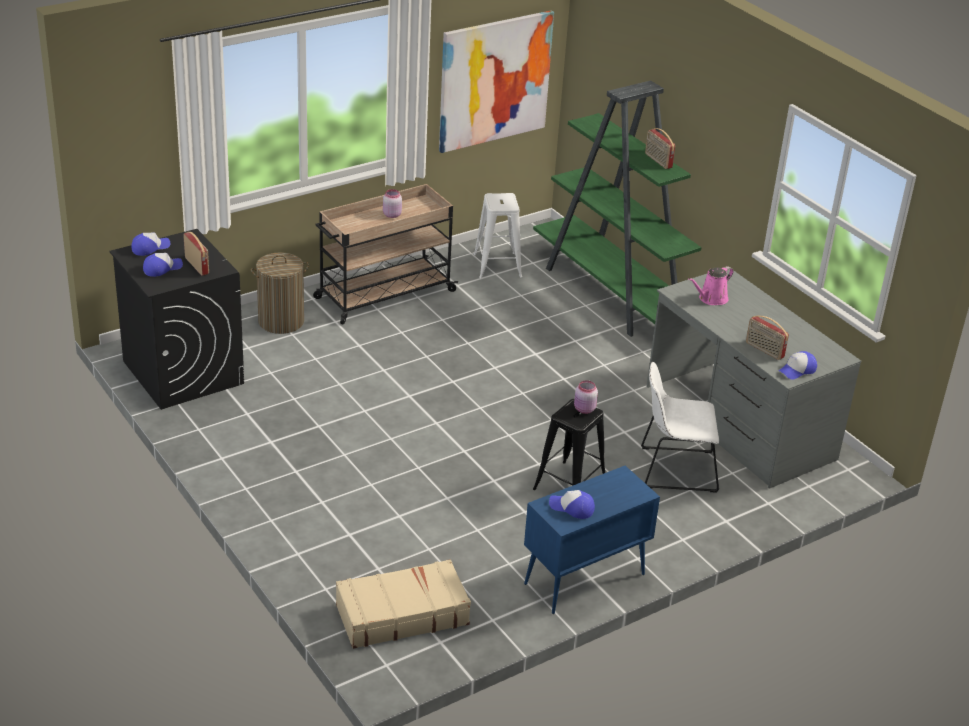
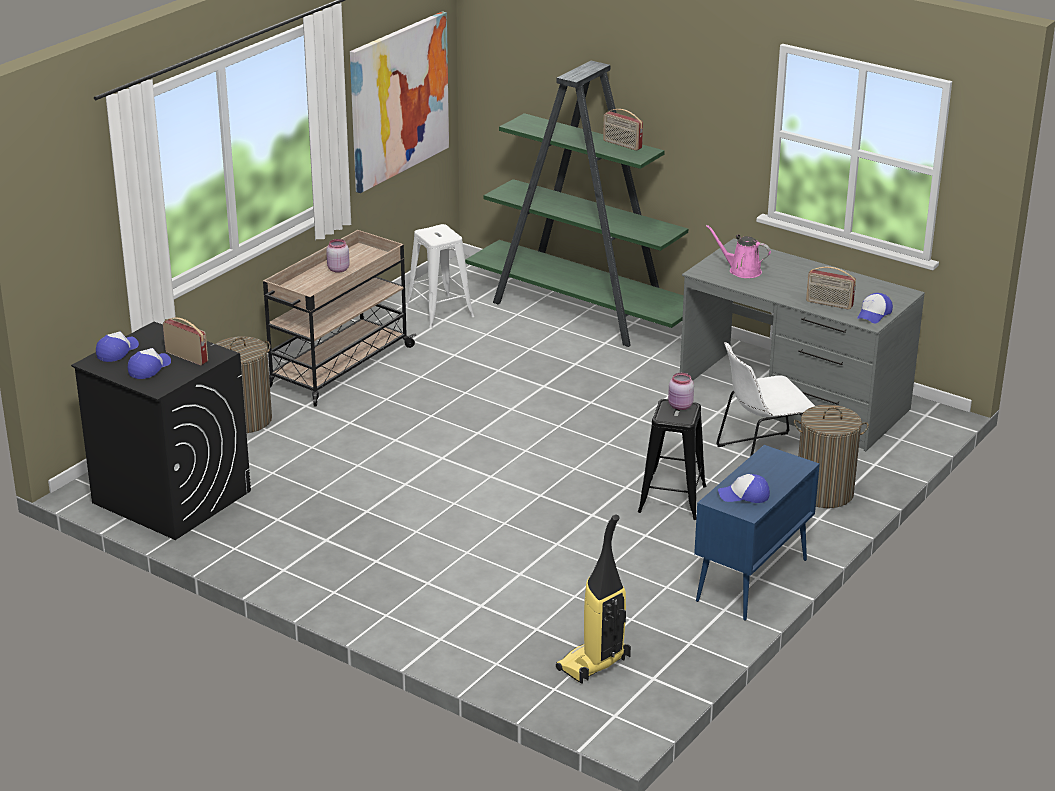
camera: 20 degrees left, 5 degrees down
(401, 614) = (594, 664): beige suitcase -> vacuum cleaner
(704, 517) = (824, 493): none -> laundry basket
(711, 299) = (741, 270): pink watering can -> pink watering can turned 90 degrees clockwise

